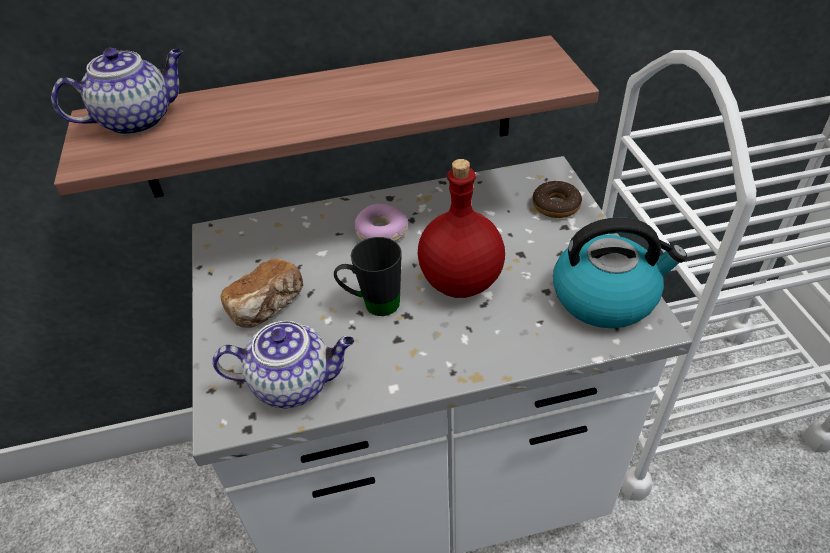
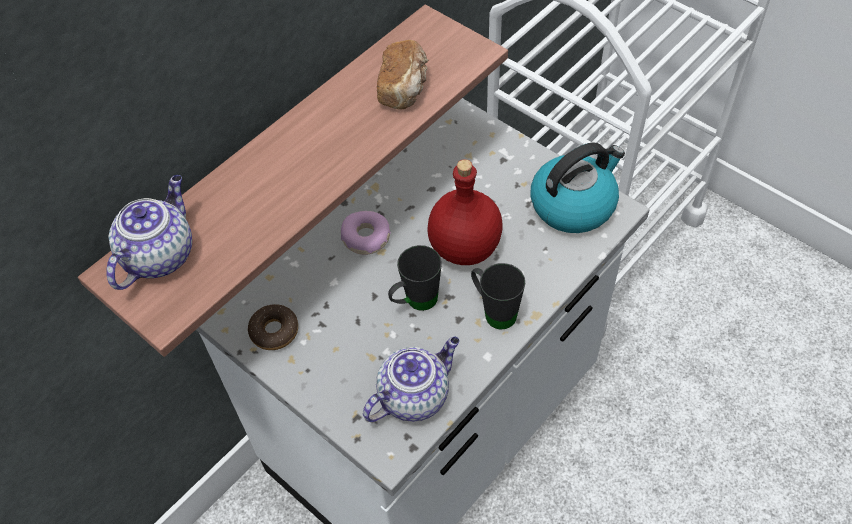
camera: 35 degrees left, 10 degrees up
(268, 307) = (335, 351): bread -> bread (404, 88)
(437, 350) = (494, 311): none -> black mug
(556, 205) = (482, 143): donut -> donut (274, 331)

